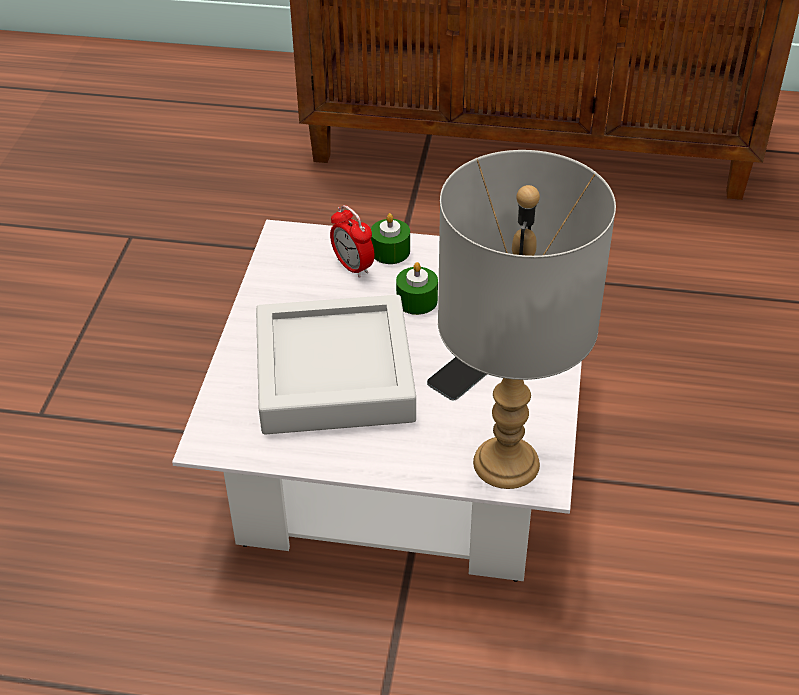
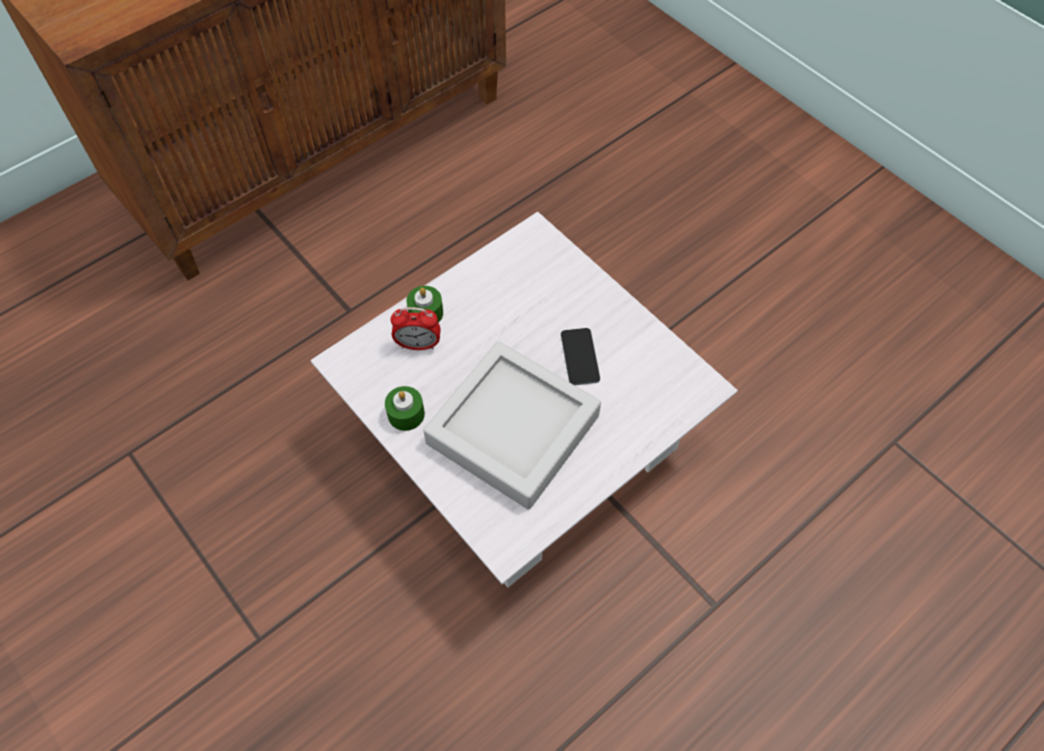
camera: 50 degrees left, 15 degrees up
(417, 300) = (489, 334): green candle -> green candle (406, 414)
(507, 463) = (676, 393): grey table lamp -> none

